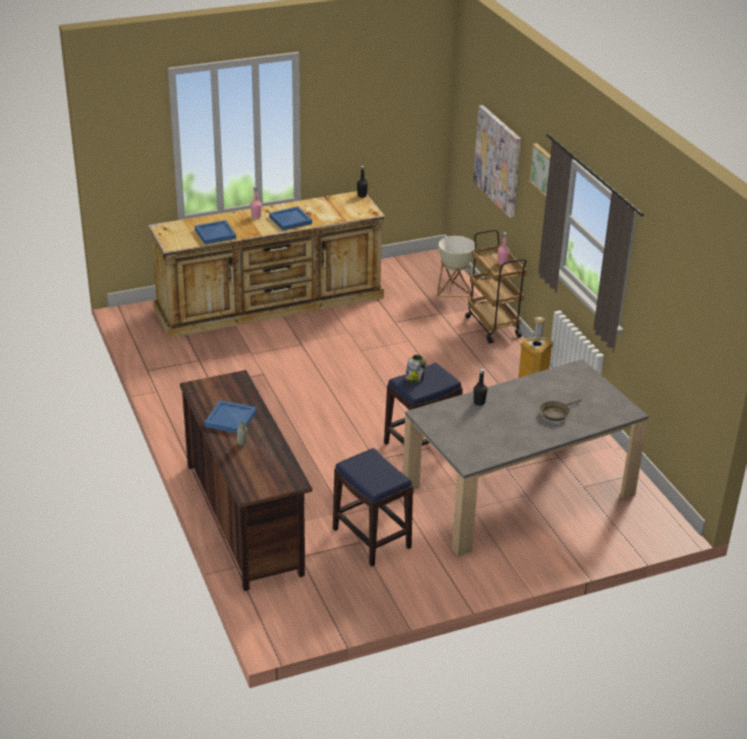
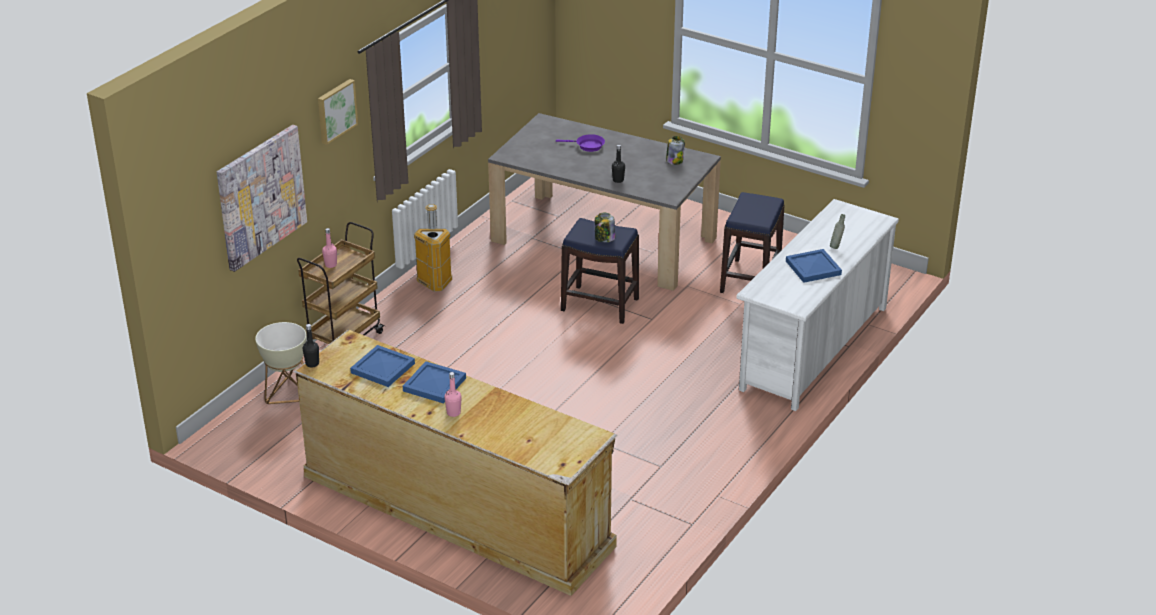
camera: 125 degrees left, 0 degrees up
(215, 234) = (532, 420): blue tray -> blue tray (384, 368)
(244, 517) = (812, 348): brown dresser -> white dresser
(481, 445) = (674, 160): none -> jar
(556, 413) = (587, 146): brown frying pan -> purple frying pan

